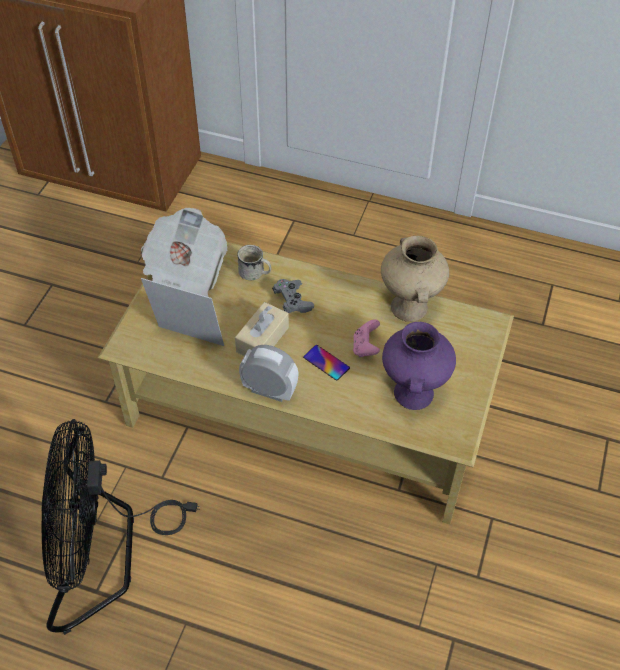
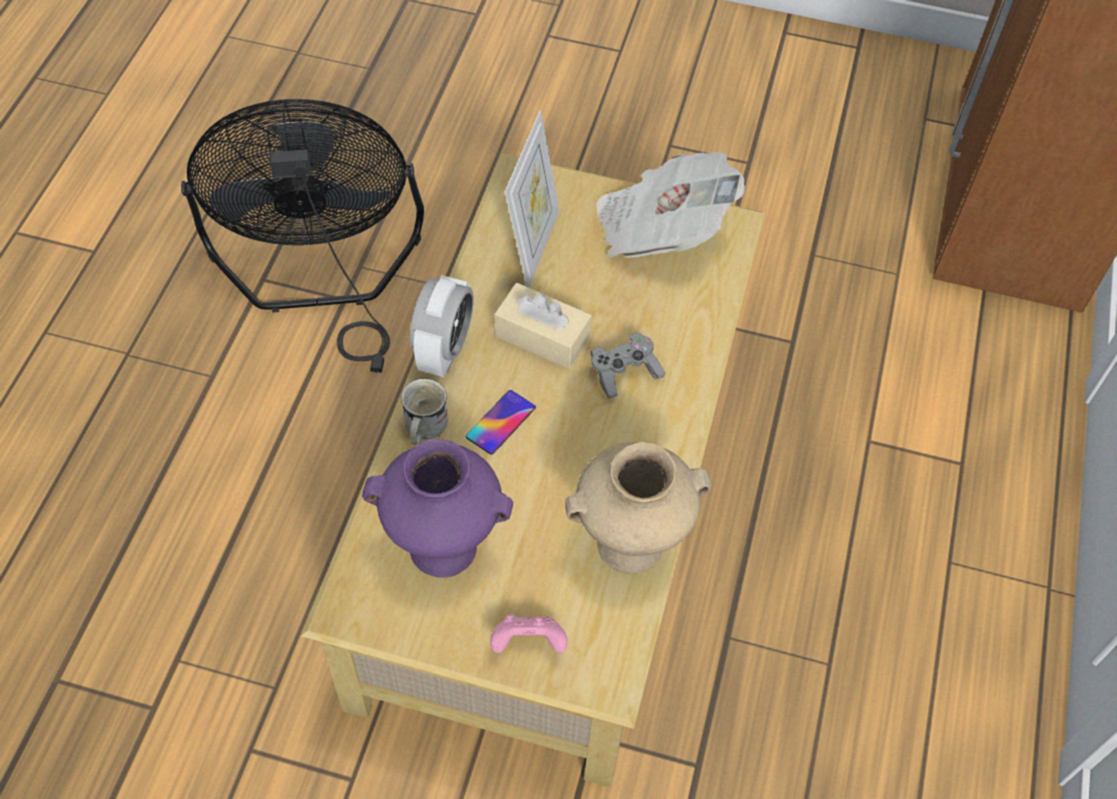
camera: 85 degrees right, 5 degrees up
(255, 274) = (678, 319): white mug -> white mug (423, 429)
(365, 347) = (535, 477): pink game controller -> pink game controller (528, 643)

